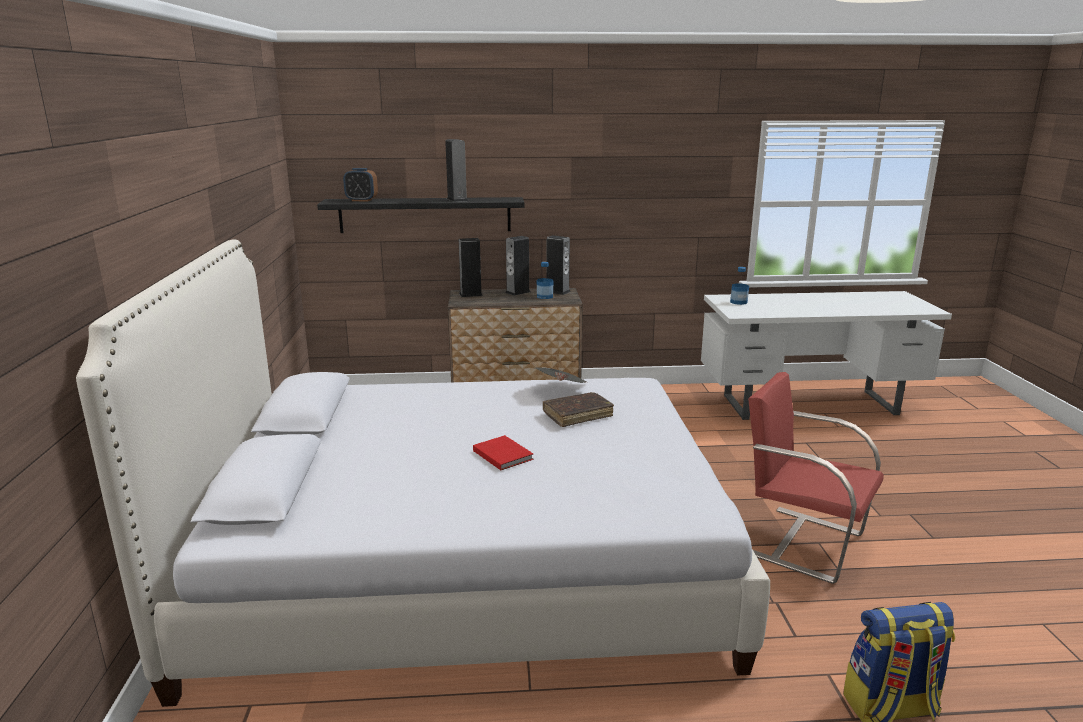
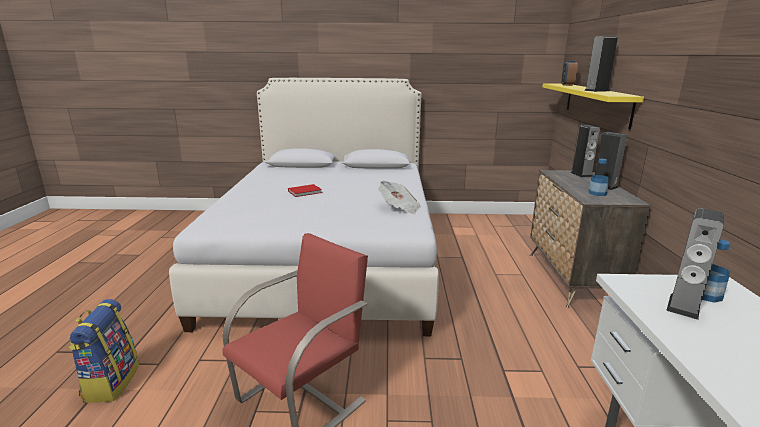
camera: 95 degrees right, 0 degrees up
(425, 215) = (596, 103): black shelf -> yellow shelf
(557, 291) = (623, 198): speaker -> speaker (683, 306)
(577, 415) = (353, 209): brown book -> none

